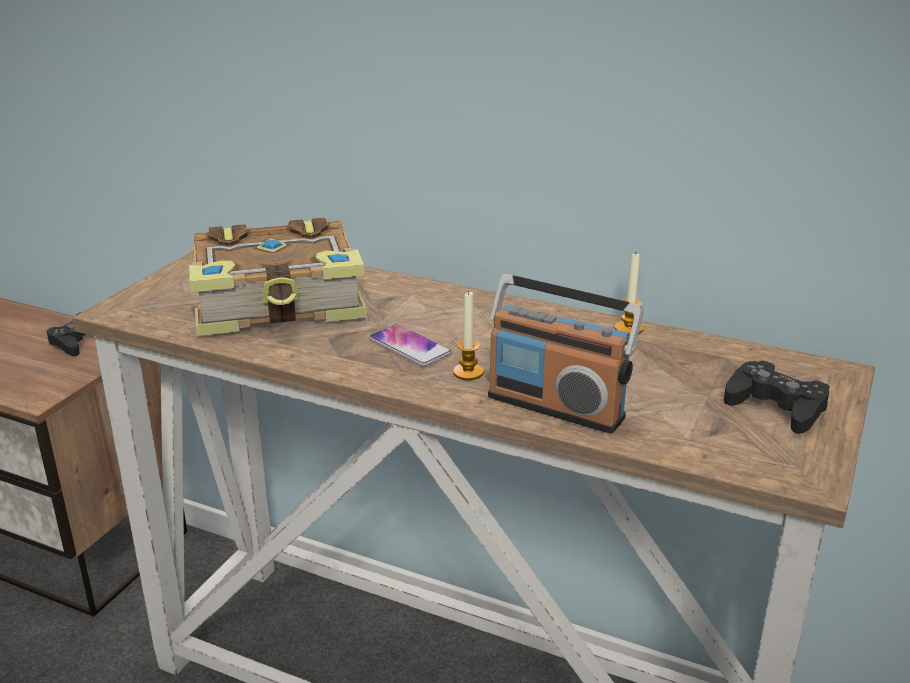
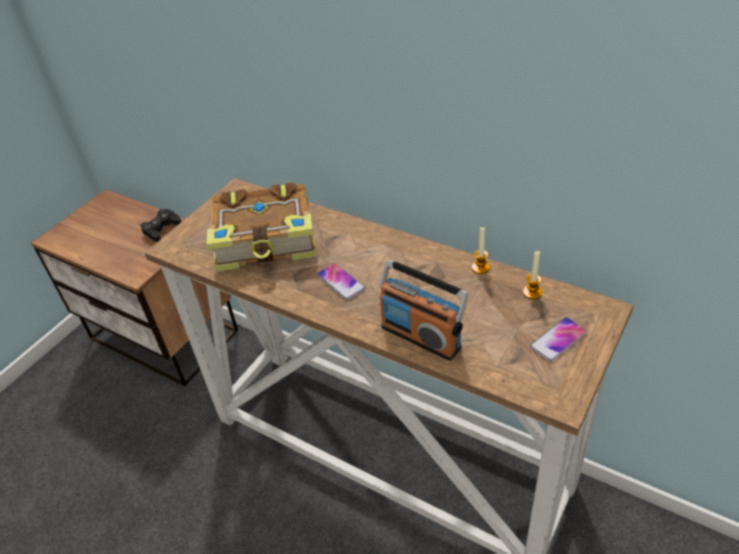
camera: 10 degrees right, 15 degrees up
(468, 372) = (373, 305): candle -> candle (532, 292)
(776, 406) = (558, 340): black game controller -> phone

